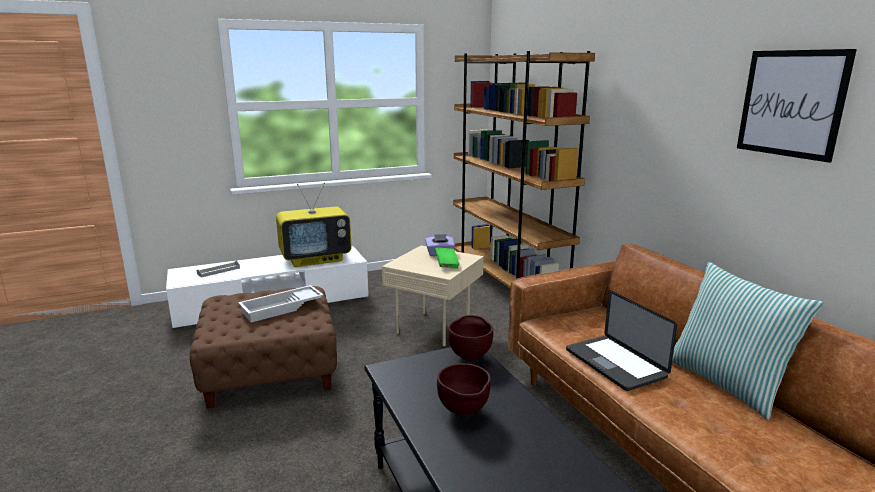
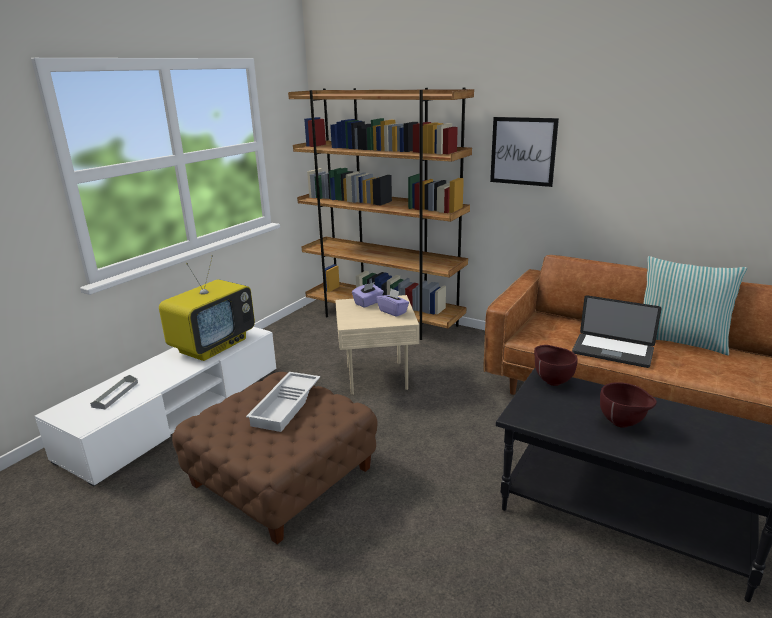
camera: 35 degrees left, 5 degrees up
(447, 265) = (393, 311): green book -> purple tissue box
(791, 103) = (681, 129): picture -> picture (523, 151)

